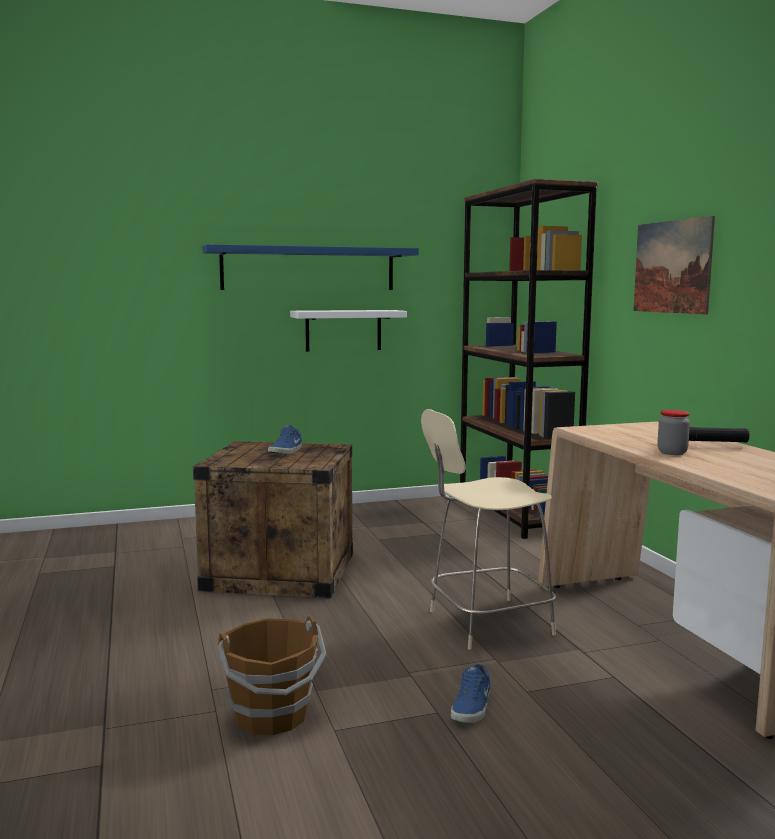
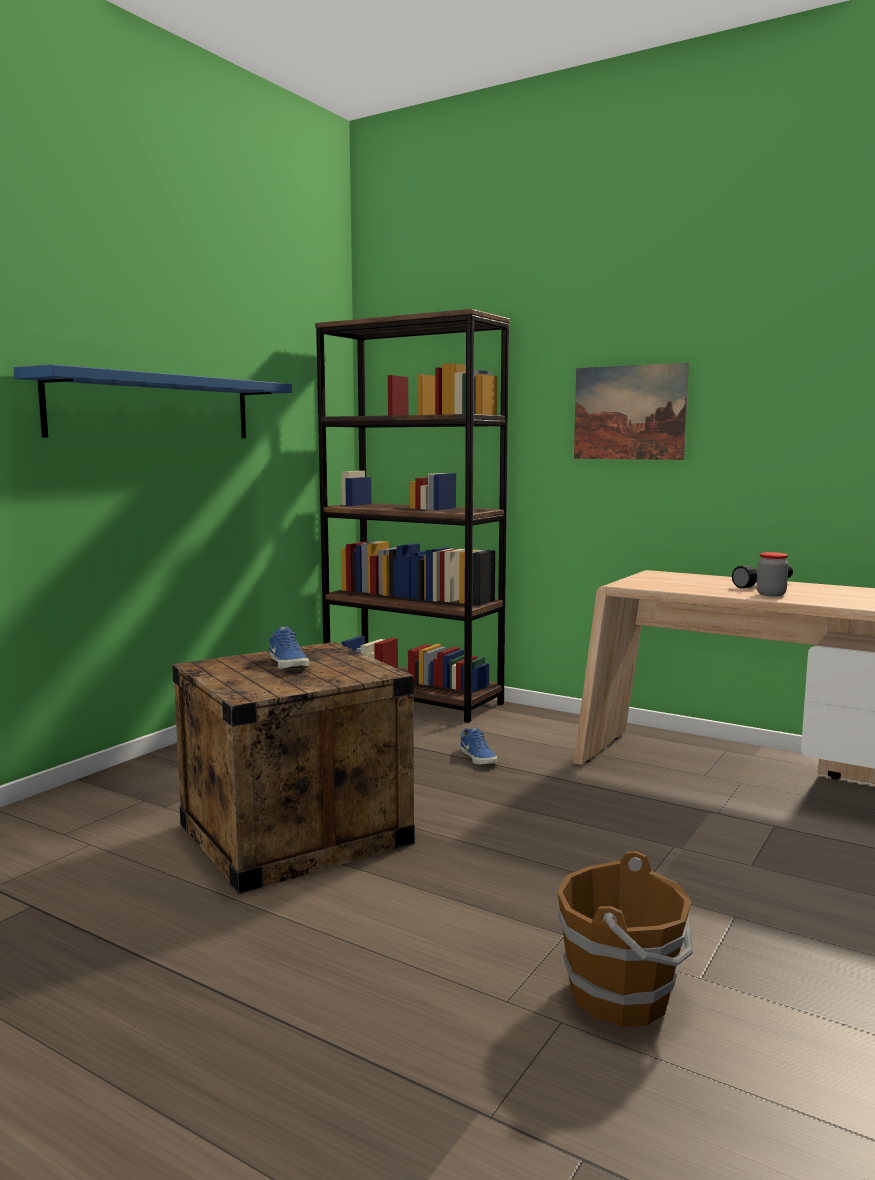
camera: 40 degrees left, 0 degrees up
(343, 330) = (196, 493): white shelf -> none
(472, 707) = (747, 897): blue shoe -> blue shoe (479, 757)
(486, 623) = (602, 815): beige stool -> none

